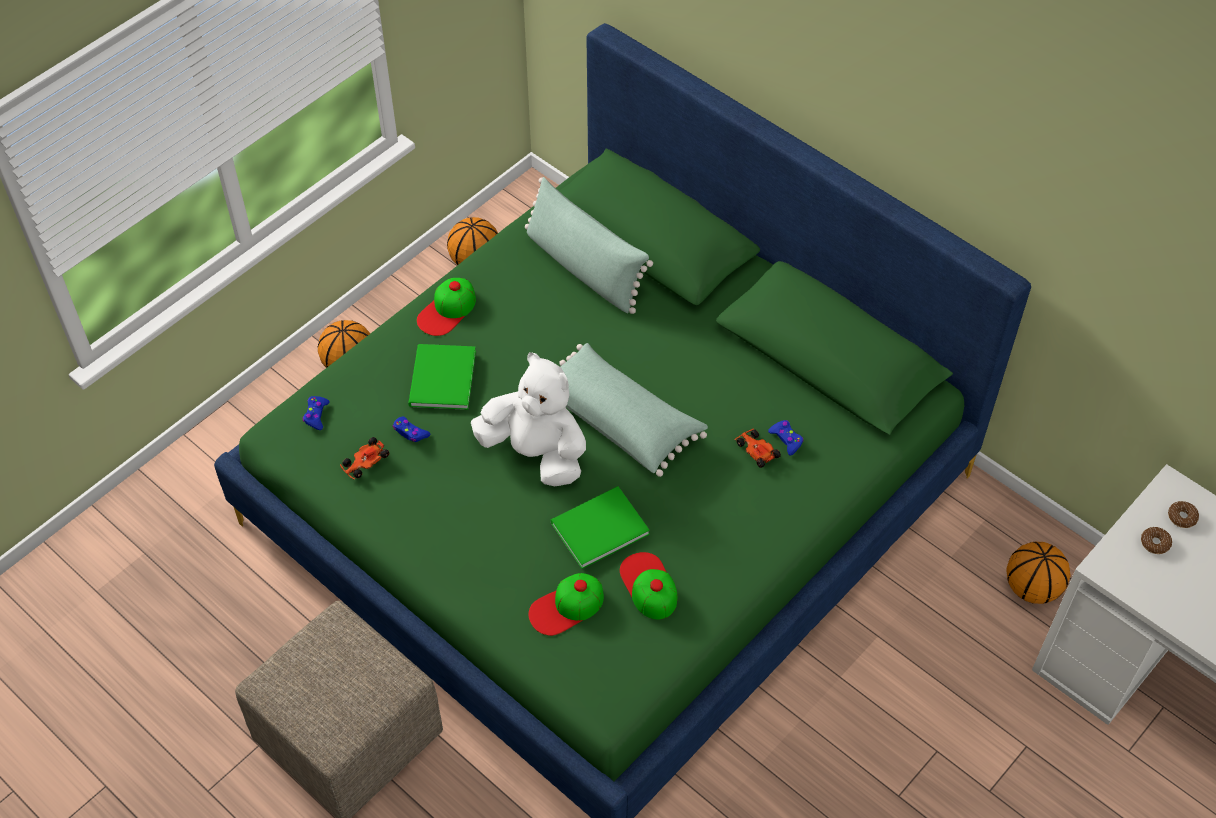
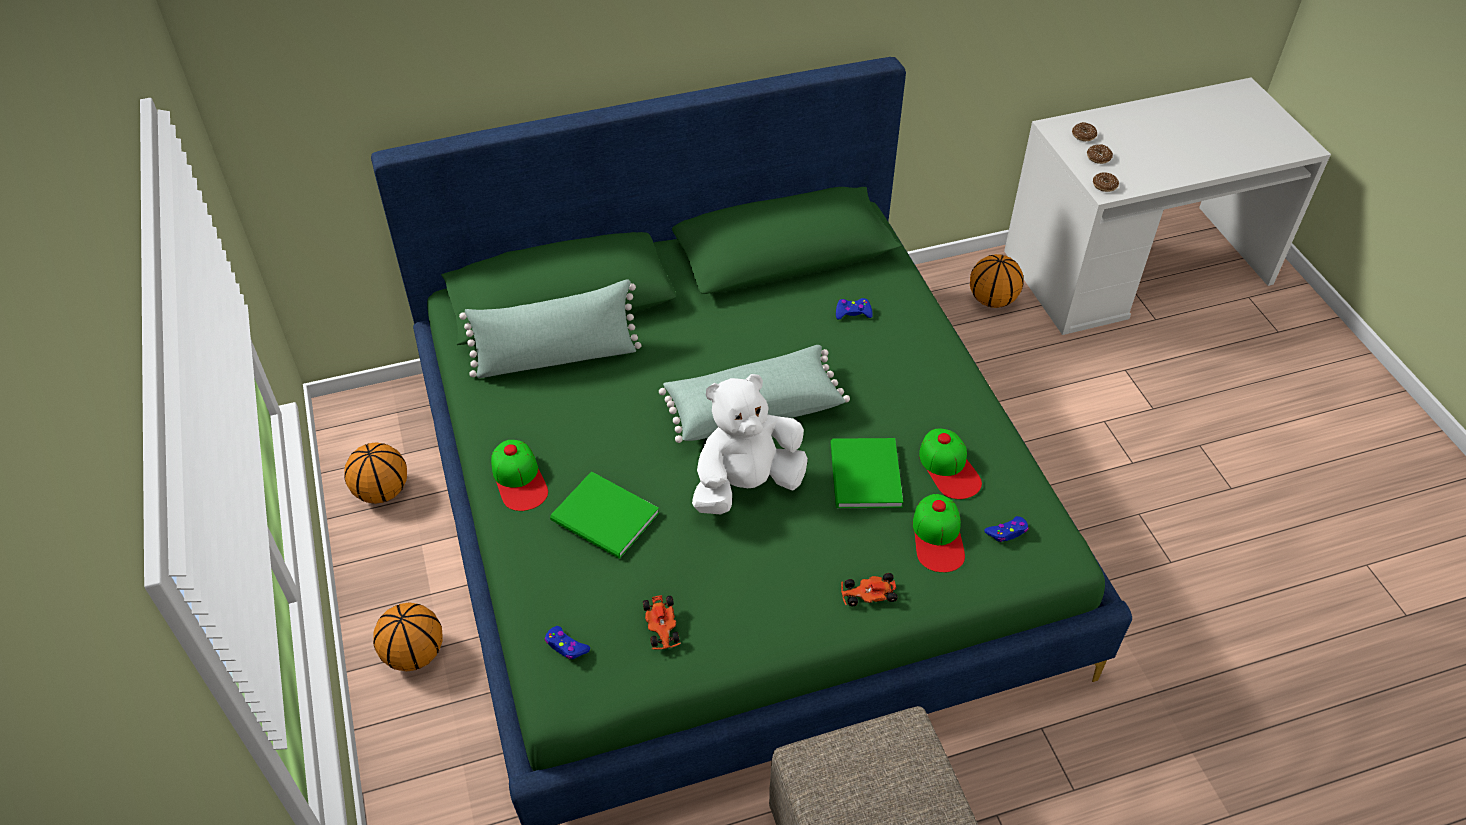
camera: 60 degrees left, 5 degrees down
(410, 432) = (653, 571): blue game controller -> blue game controller (1007, 532)
(648, 585) = (949, 468): cap -> cap turned 120 degrees counterclockwise
(756, 450) = (850, 336): toy car -> toy car (867, 594)
(1111, 564) = (1104, 185): none -> donut

